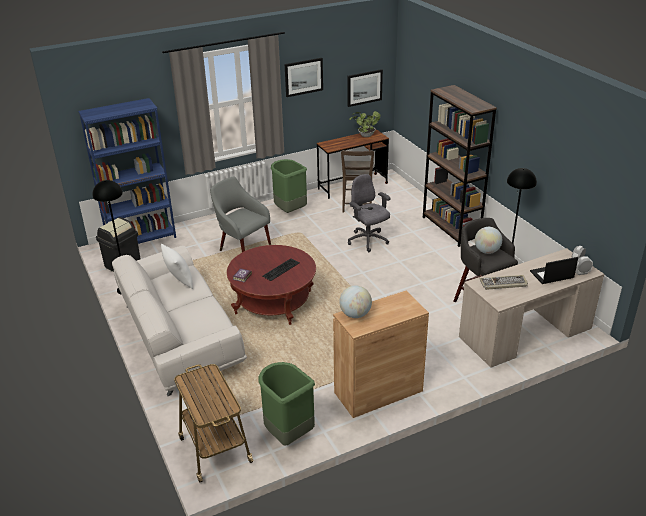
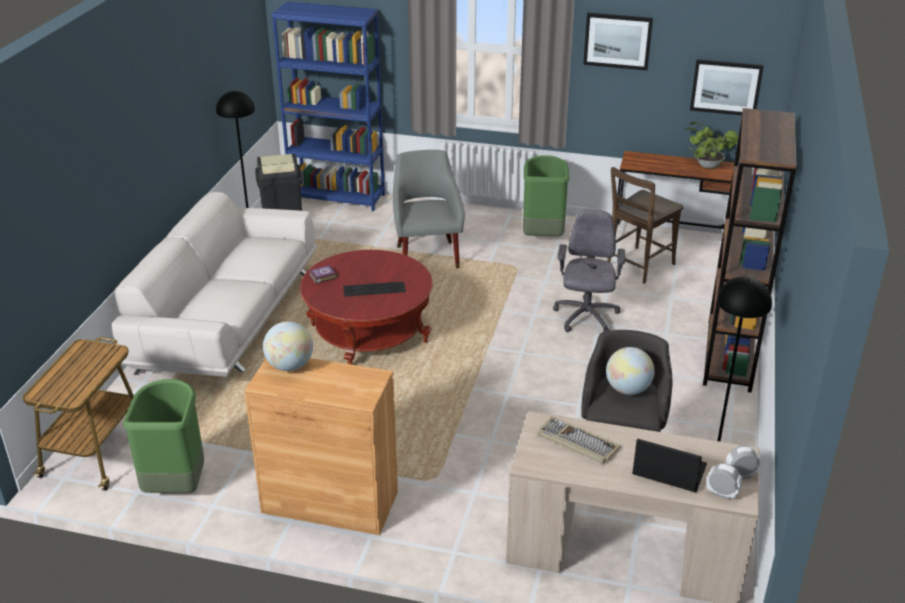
camera: 40 degrees right, 0 degrees up
(179, 281) = (257, 250): white pillow -> none

